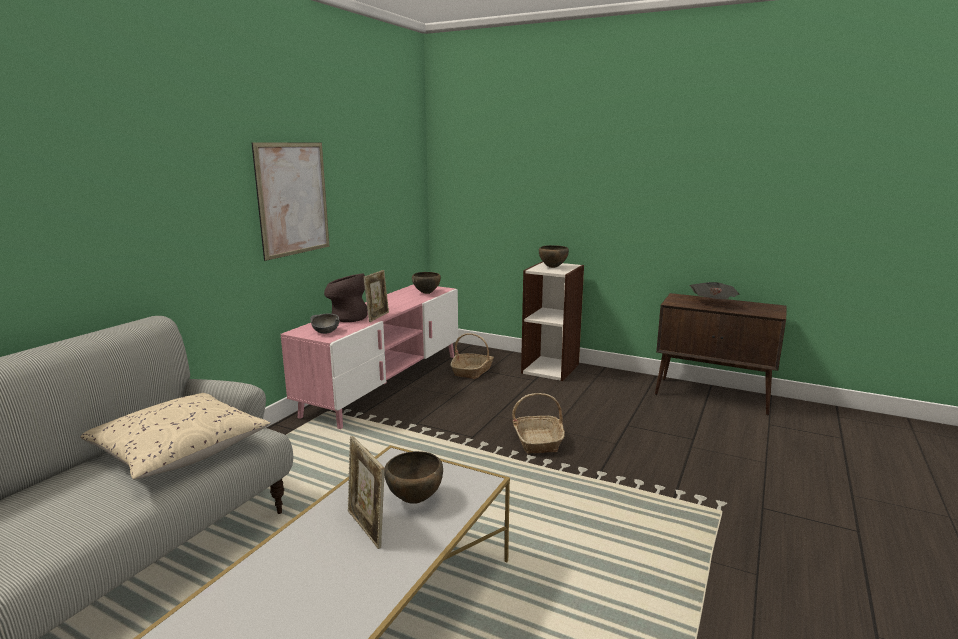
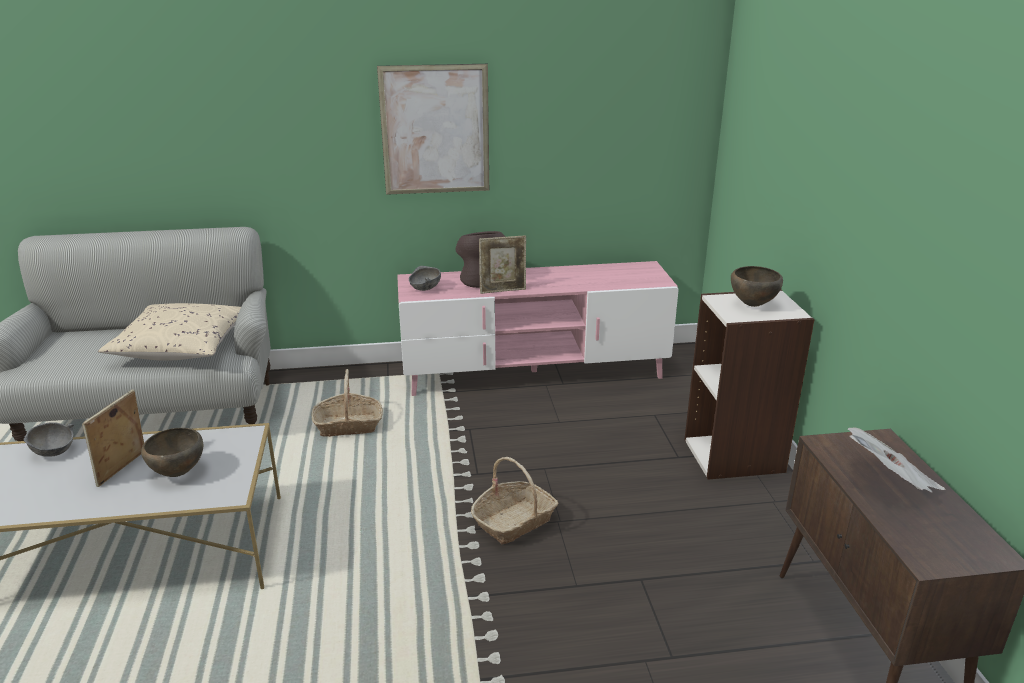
camera: 55 degrees right, 10 degrees up
(262, 569) = (54, 451): none -> grey bowl
(427, 293) = (627, 280): brown bowl -> none
(472, 371) = (640, 406): basket -> basket (348, 425)

